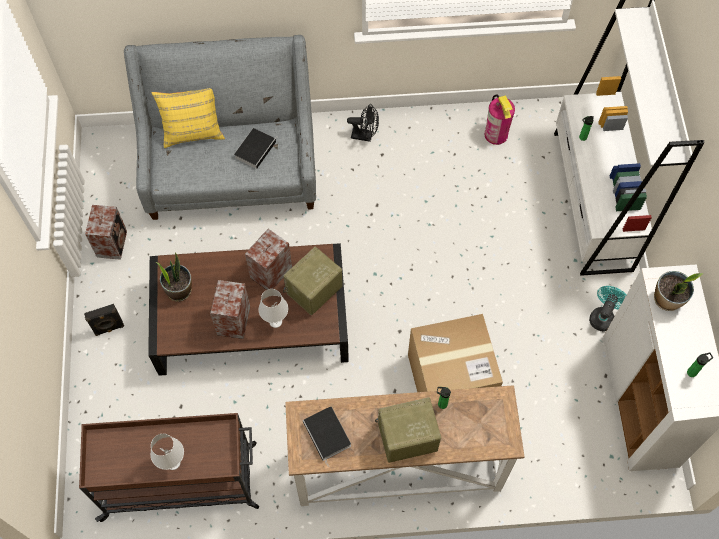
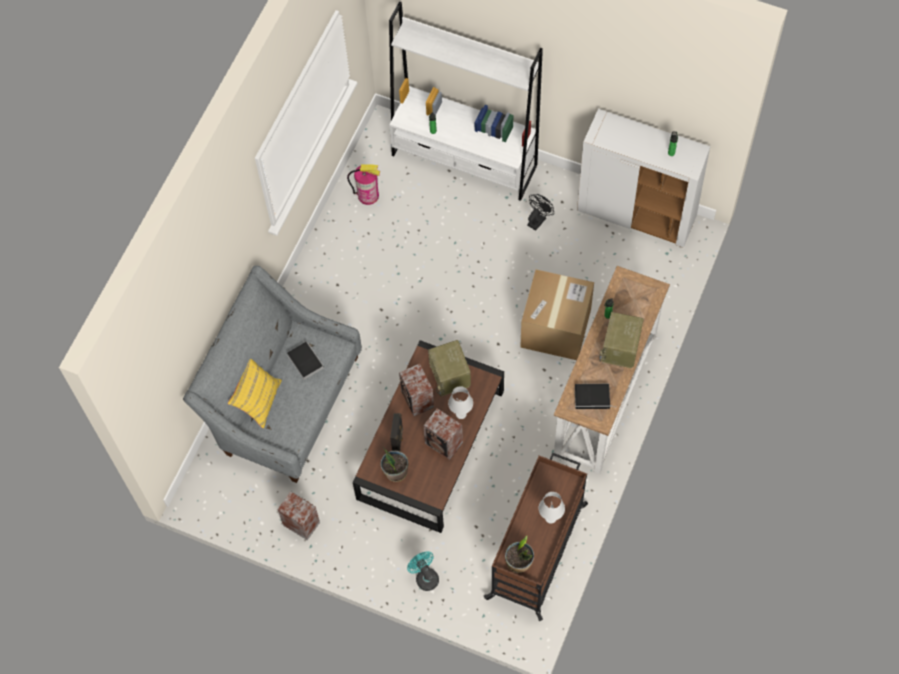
camera: 60 degrees left, 0 degrees up
(109, 328) = (379, 555): black speaker -> black speaker (398, 440)
(365, 135) = (312, 289): black fan -> black fan (538, 219)
(603, 316) = (561, 203): turquoise fan -> turquoise fan (425, 576)
(667, 299) = (614, 139): potted plant -> potted plant (519, 562)

